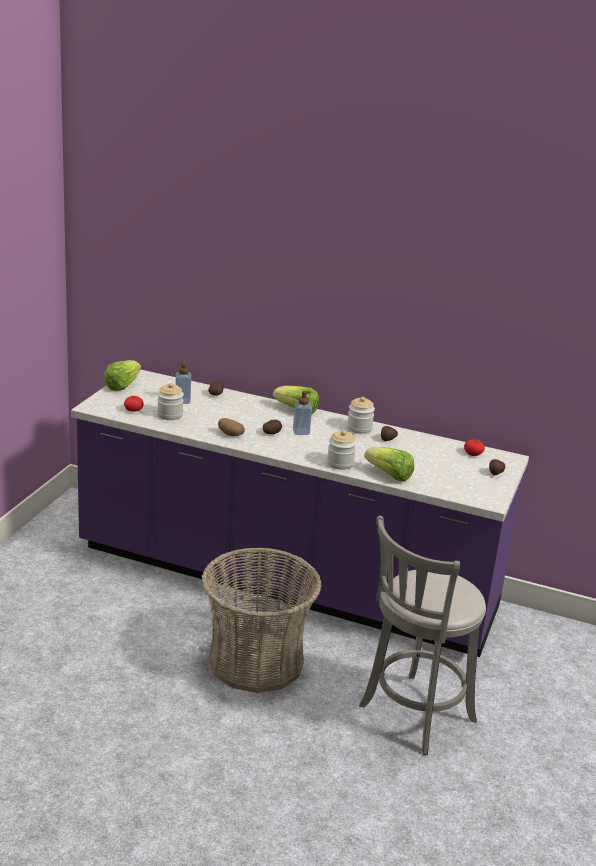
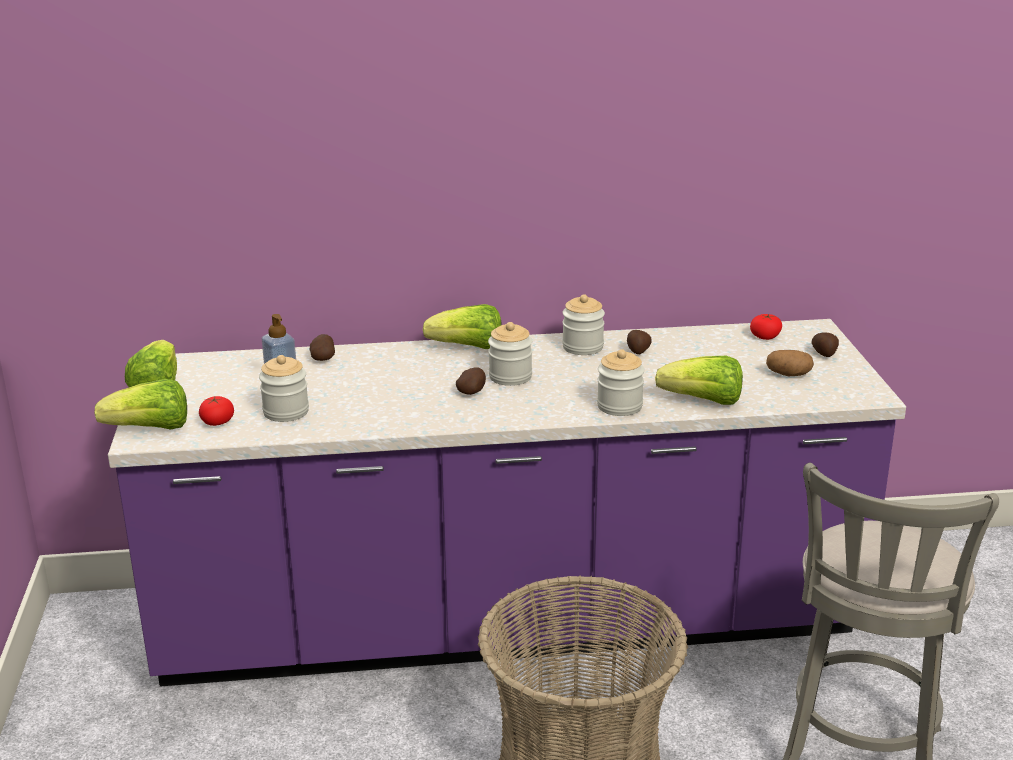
camera: 25 degrees left, 0 degrees up
(100, 404) = (150, 429): none -> lettuce
(230, 434) = (413, 413): potato -> potato (788, 374)
(301, 432) = (510, 377): soap dispenser -> jar

